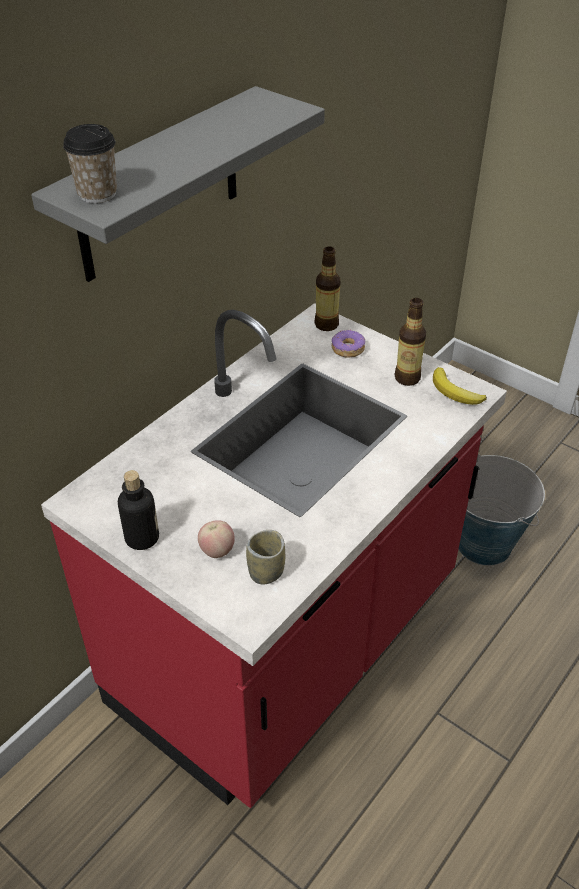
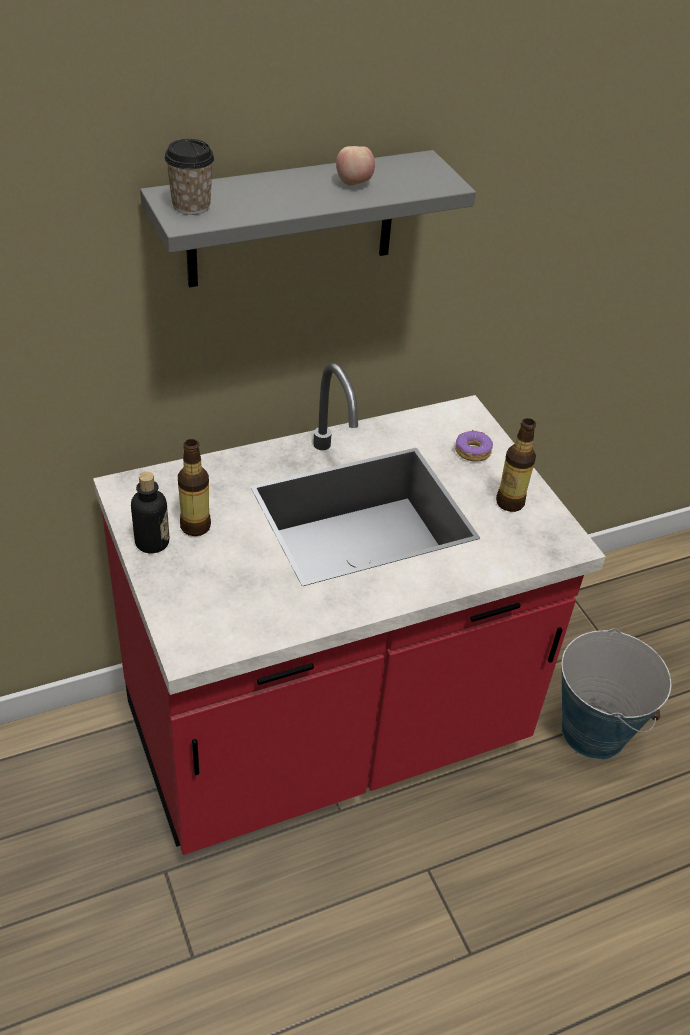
camera: 25 degrees right, 0 degrees up
(217, 551) = (206, 582): apple -> apple (353, 184)
(266, 572) = (234, 619): cup -> none
(326, 324) = (470, 420): bottle -> bottle (195, 526)
(455, 392) = (548, 535): banana -> none

